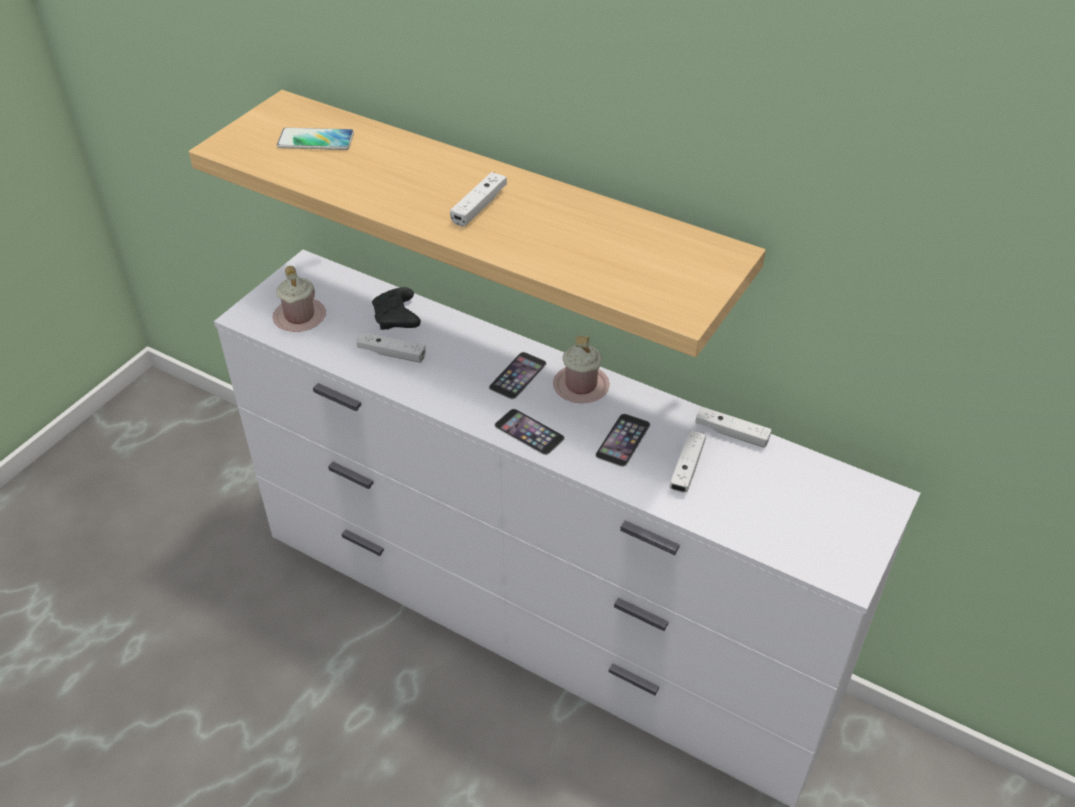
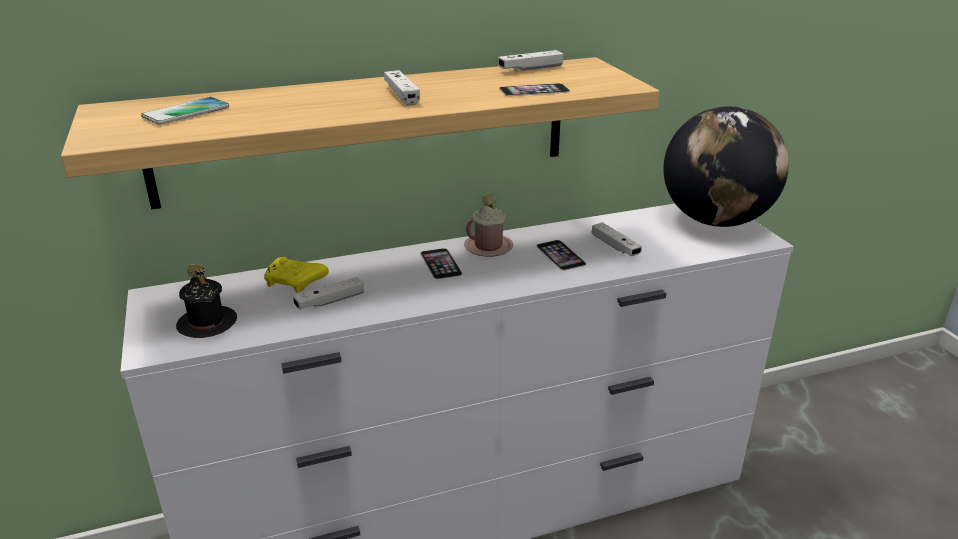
camera: 50 degrees left, 15 degrees down
(300, 317) = (207, 324): pink mug -> black mug
(397, 318) = (295, 283): black game controller -> yellow game controller
(529, 431) = (503, 283): phone -> phone (534, 90)
(731, 433) = (603, 221): white game controller -> white game controller (530, 69)
(848, 517) = (716, 220): none -> globe

